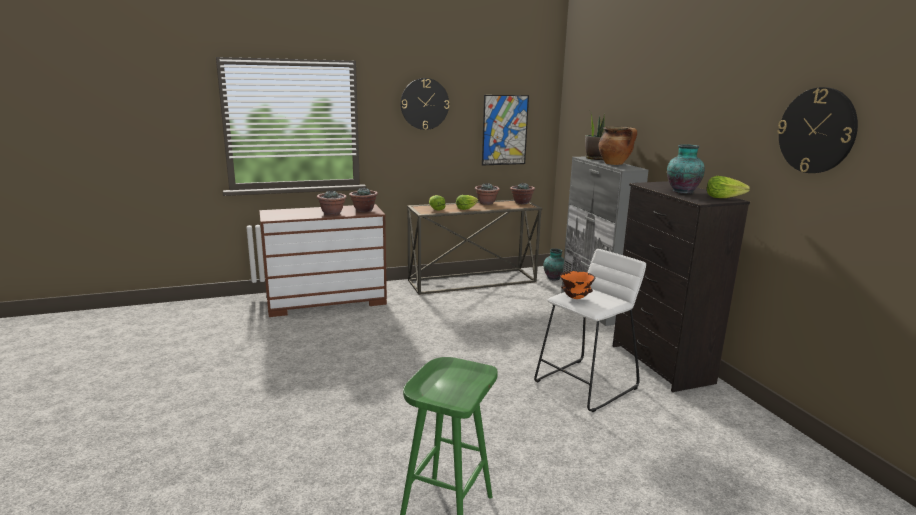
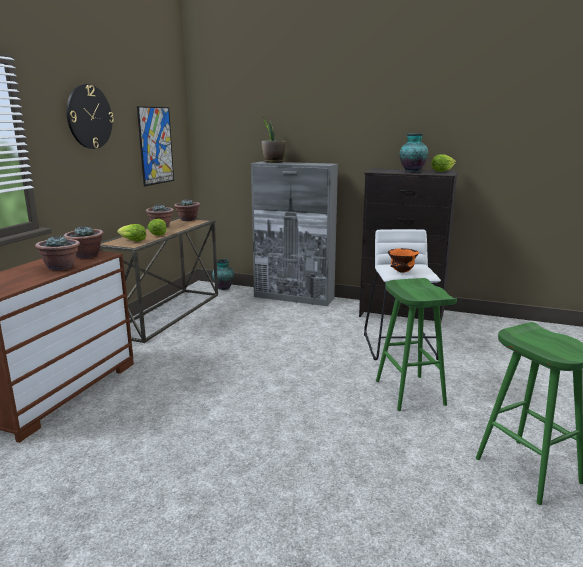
camera: 50 degrees left, 0 degrees up
(501, 415) = (408, 392): none -> green stool
(615, 164) = (303, 163): cooking pot -> none
(817, 130) = (502, 113): wall clock -> none

